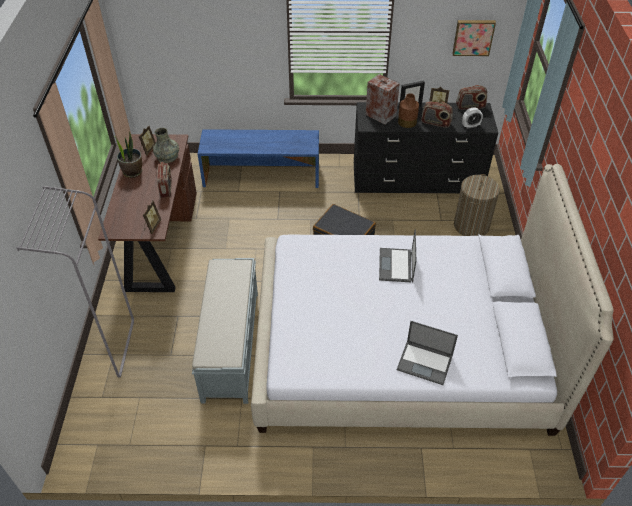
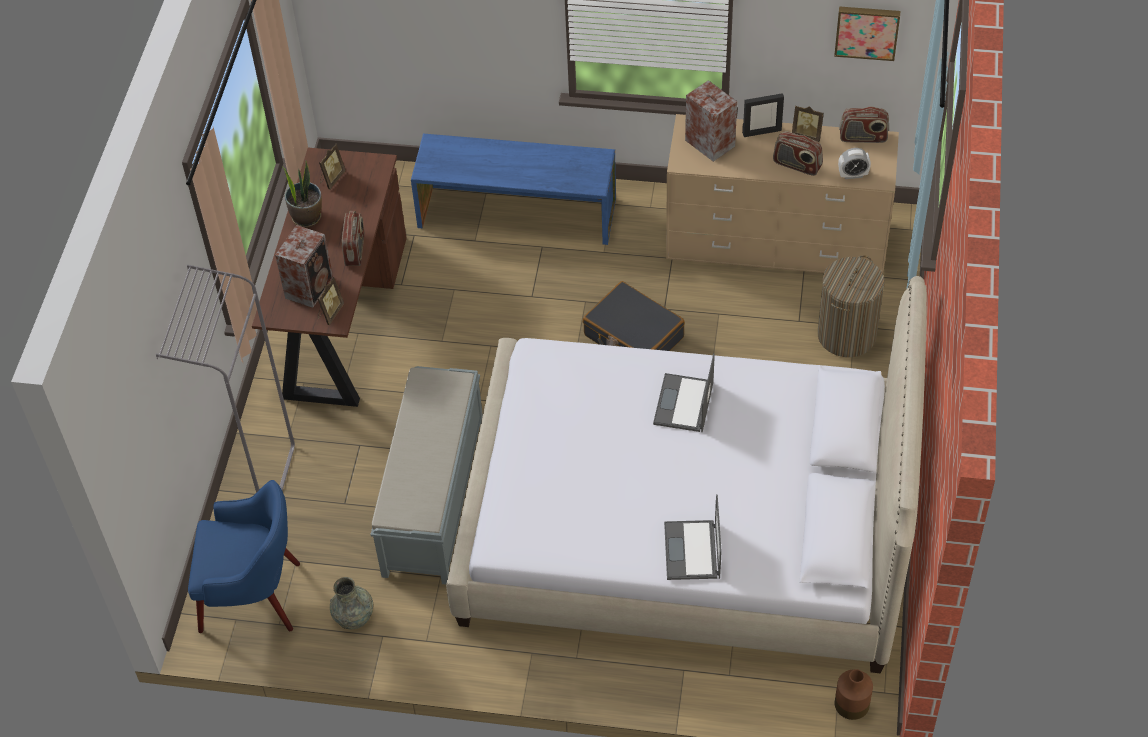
camera: 10 degrees right, 5 degrees up
(110, 426) = (253, 596): none -> blue armchair
(137, 212) = (310, 287): none -> speaker
(167, 157) = (361, 194): grey vase -> grey vase (353, 614)
(407, 122) = (750, 160): brown vase -> brown vase (852, 704)
(417, 178) = (778, 241): black dresser -> beige dresser
(425, 362) = (692, 551): laptop -> laptop turned 60 degrees clockwise

